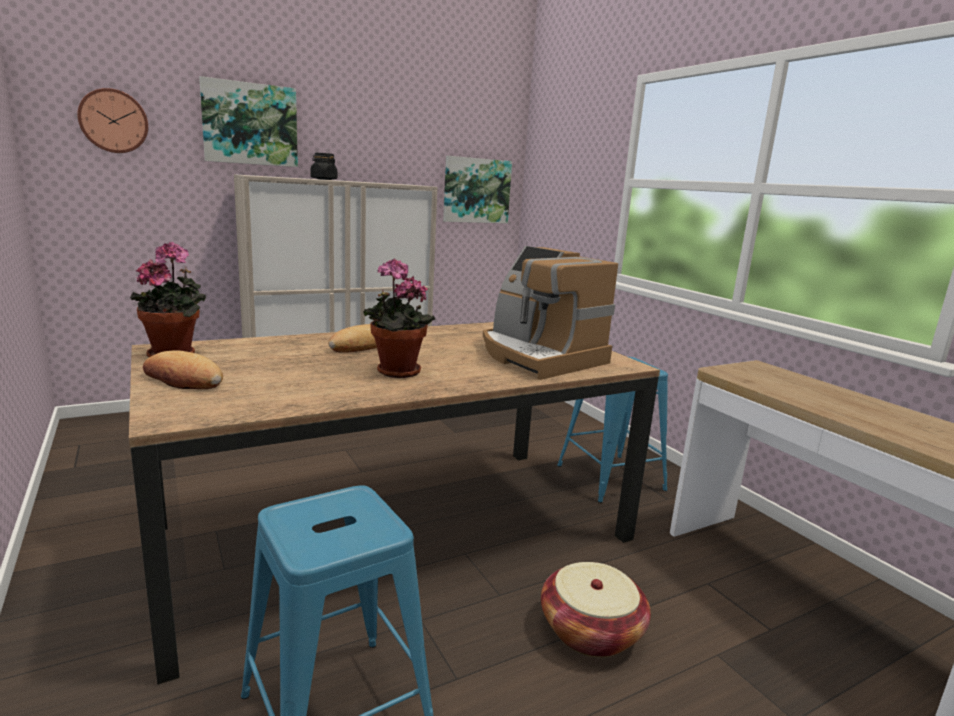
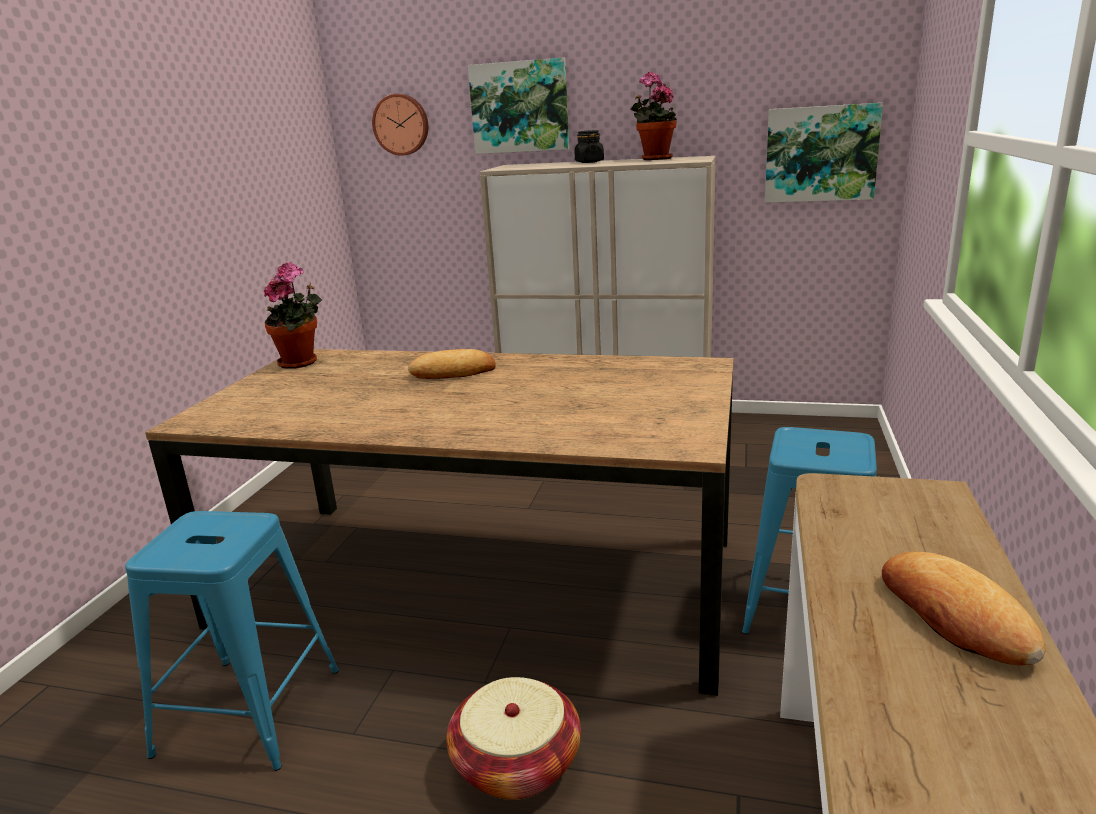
camera: 45 degrees right, 5 degrees up
(183, 379) = (260, 388): bread -> bread (954, 616)
(395, 372) = (413, 409): potted plant -> potted plant (653, 159)
(538, 357) = (601, 415): coffee machine -> none

